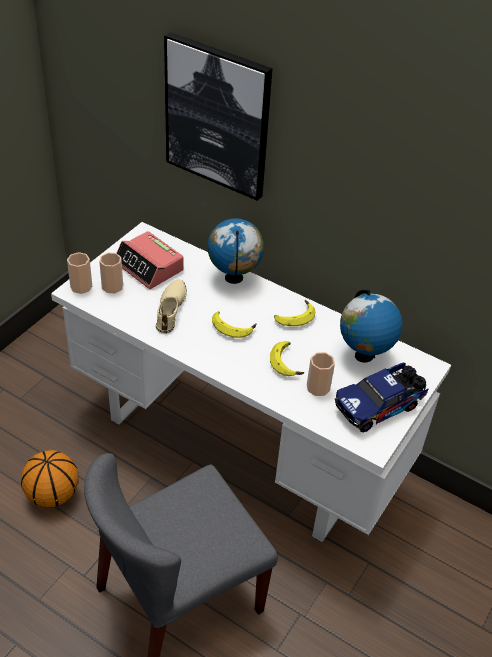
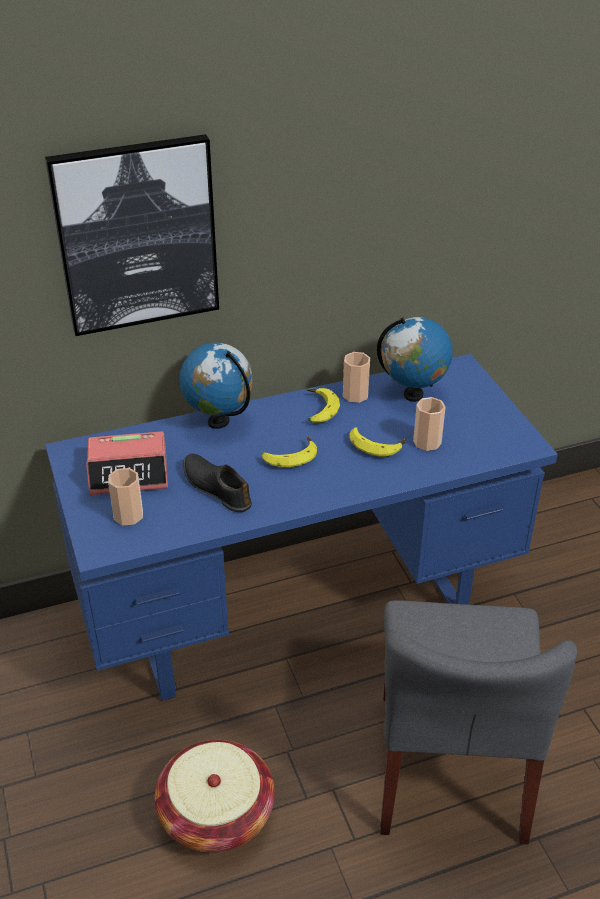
camera: 50 degrees left, 5 degrees down
(52, 494) = (216, 814): basketball -> basket
(81, 286) = (99, 541): cup -> cup (355, 395)
(171, 309) = (217, 487): beige shoe -> black shoe
(239, 446) = (300, 610): white desk -> blue desk
(380, 405) = (483, 417): toy truck -> none

